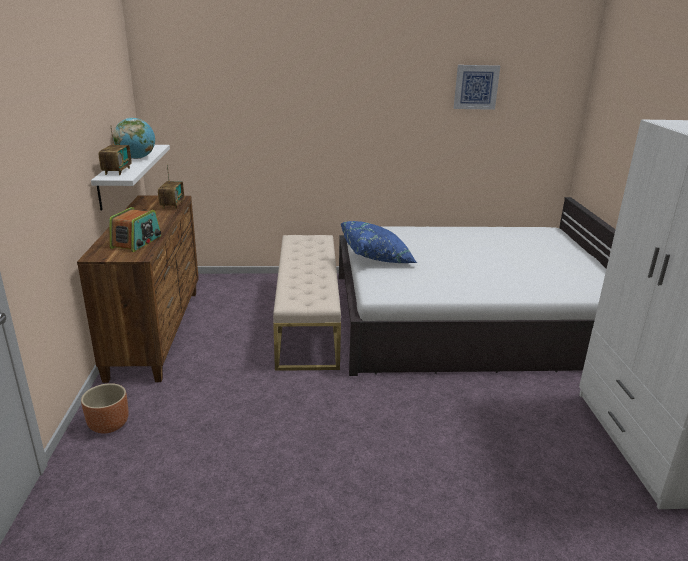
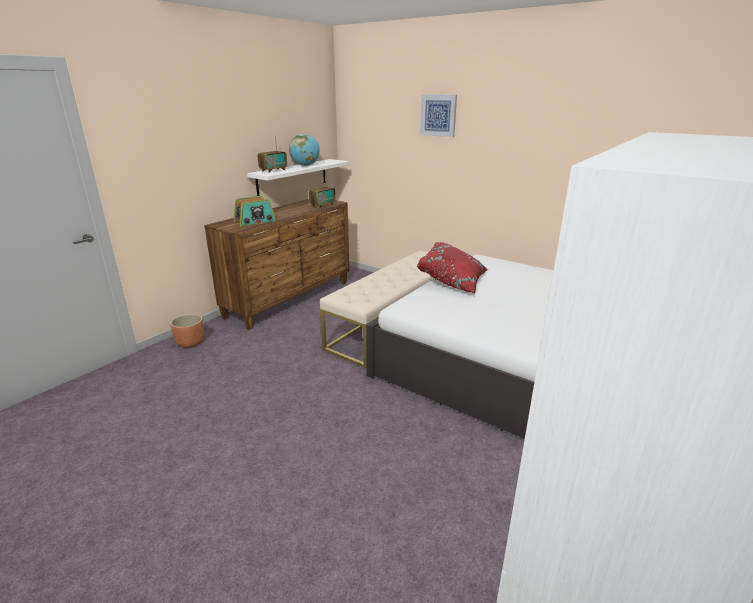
camera: 40 degrees right, 0 degrees up
(377, 257) = (453, 281): blue pillow -> red pillow
(476, 87) = (633, 120): picture -> picture (438, 115)

